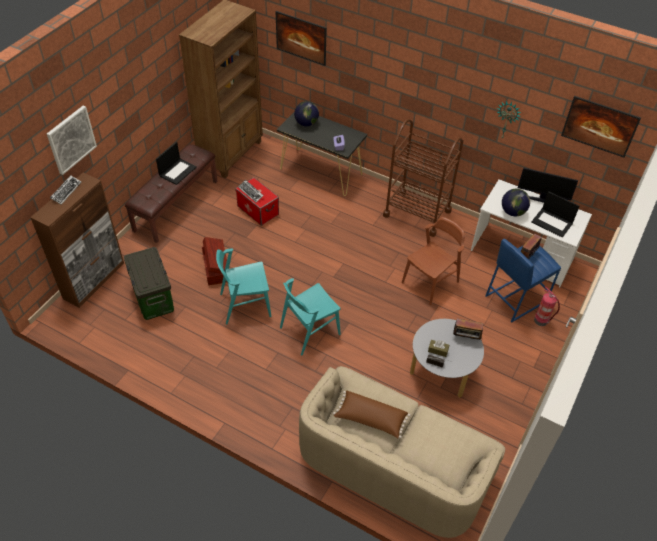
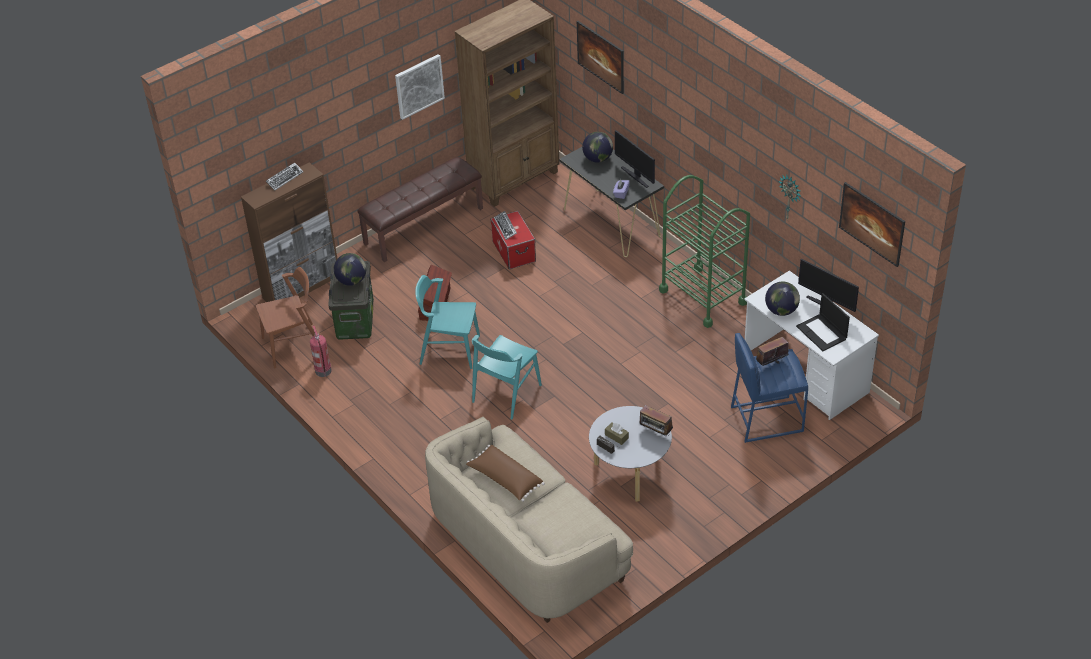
camera: 25 degrees right, 5 degrees down
(71, 139) = (302, 125): picture -> picture (419, 86)
(148, 268) = (352, 281): none -> globe
(177, 171) = (429, 185): laptop -> none
(309, 331) = (506, 393): turquoise chair -> turquoise chair turned 45 degrees counterclockwise
(342, 131) = (635, 176): none -> monitor
(417, 213) = (703, 296): brown cart -> green cart
(430, 282) = (673, 376): brown chair -> brown chair (293, 345)
(541, 321) = (782, 450): fire extinguisher -> fire extinguisher (324, 371)

